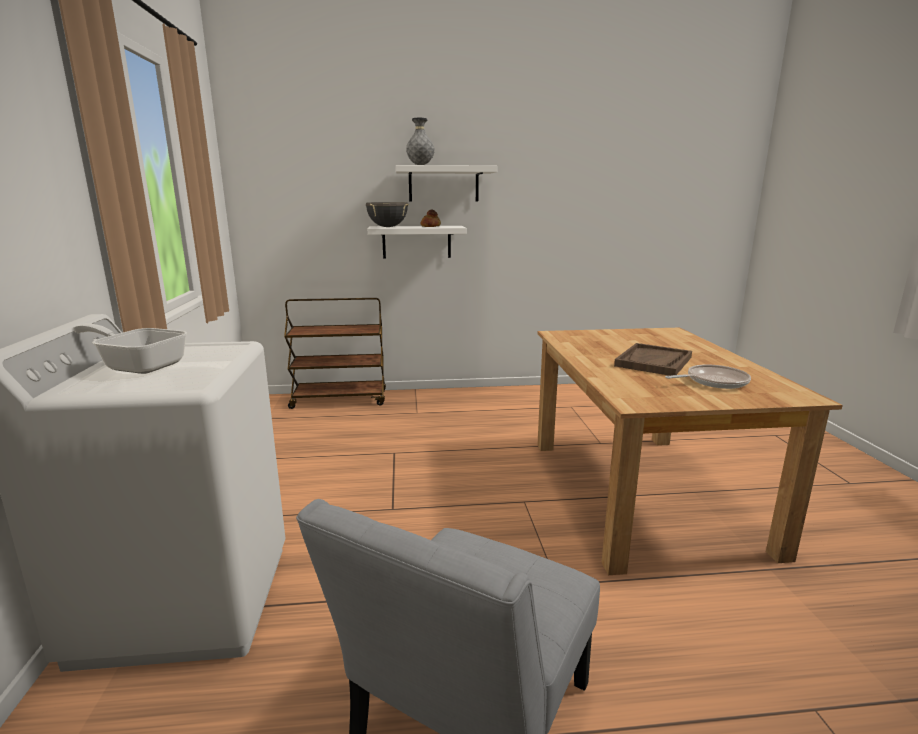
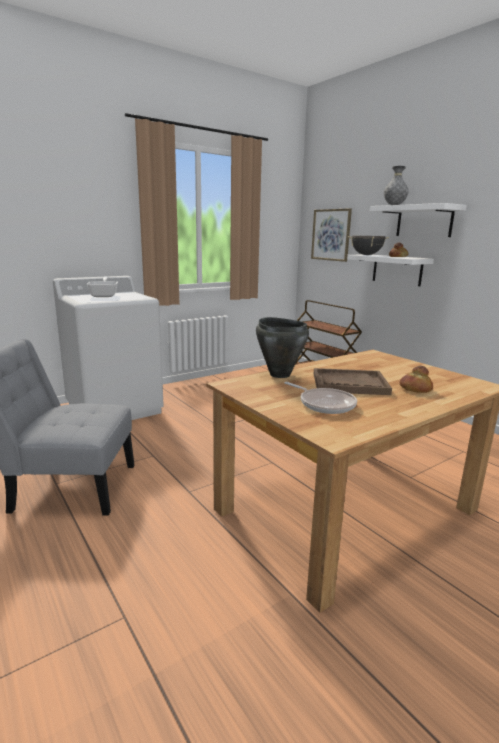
camera: 60 degrees right, 0 degrees up
(297, 202) = (331, 235): none -> picture
(608, 377) = (279, 374): none -> black cooking pot
(676, 348) = (415, 389): none -> bread

